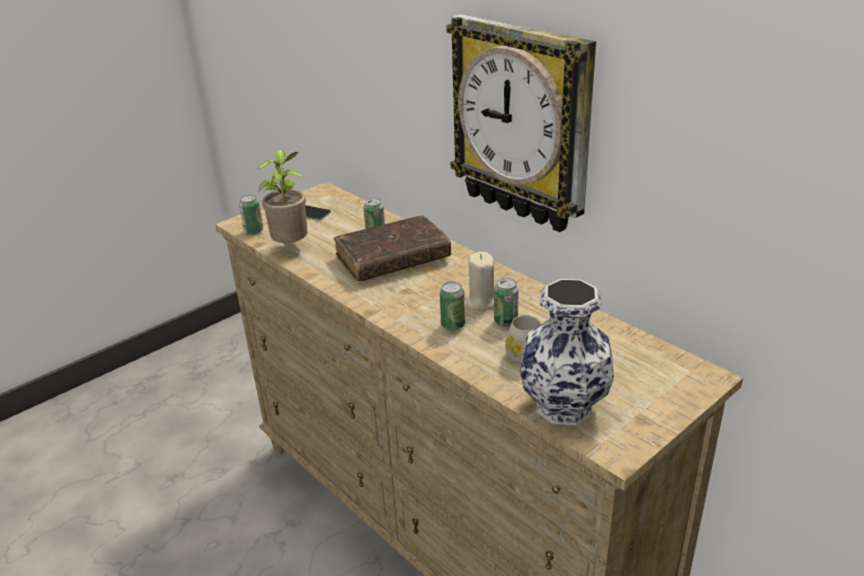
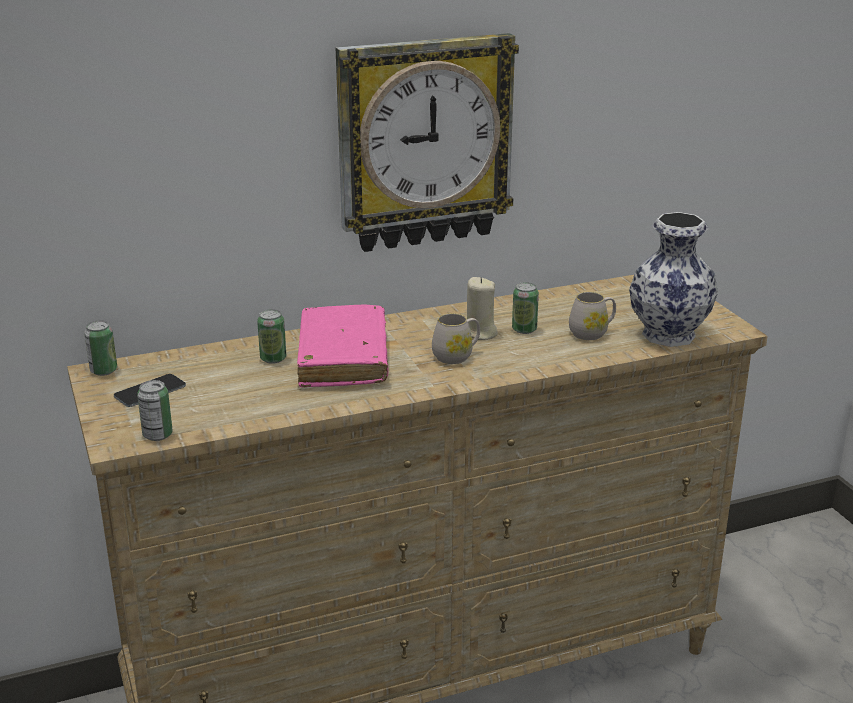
camera: 70 degrees left, 5 degrees down
(292, 247) = (240, 414): potted plant -> none
(393, 259) = (343, 359): brown book -> pink book
(430, 302) = (456, 356): none -> white mug
(453, 325) = (510, 353): can -> can (104, 371)

